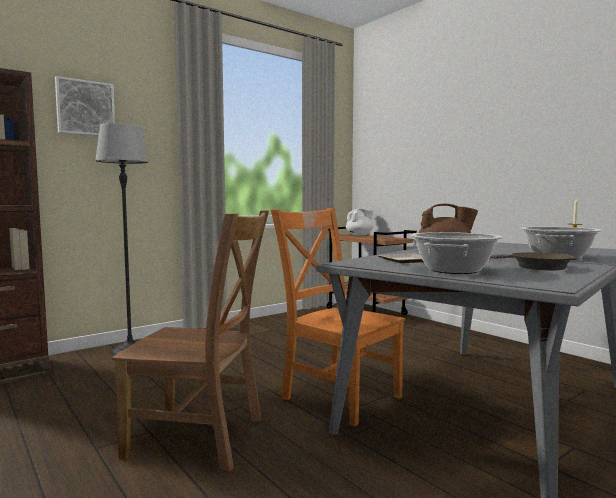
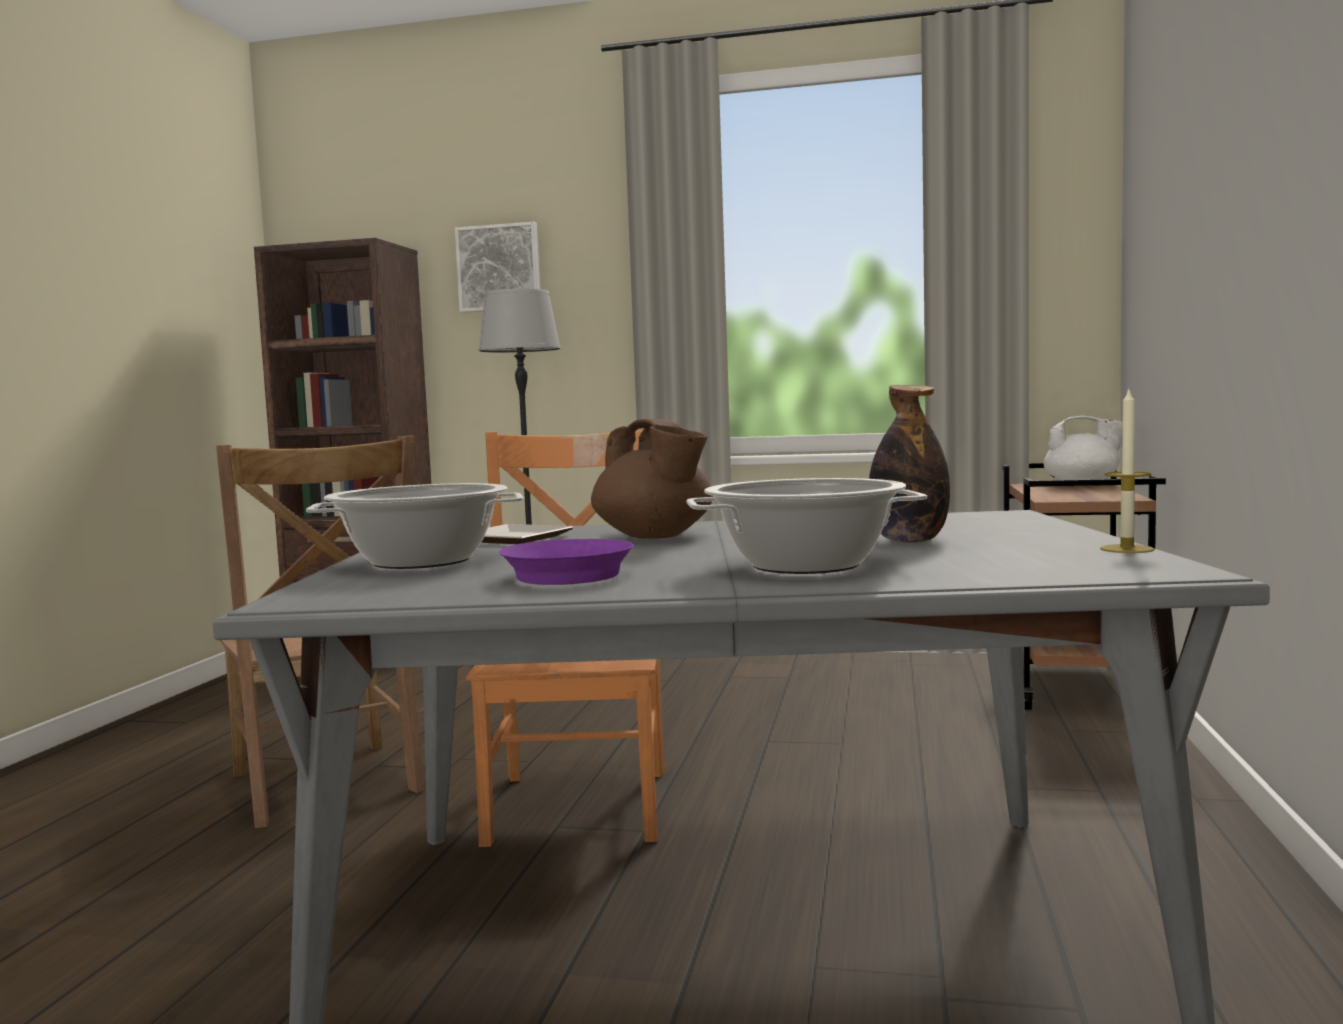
camera: 50 degrees right, 0 degrees up
(519, 249) = (908, 541): none -> bottle
(535, 266) = (570, 574): brown frying pan -> purple frying pan

